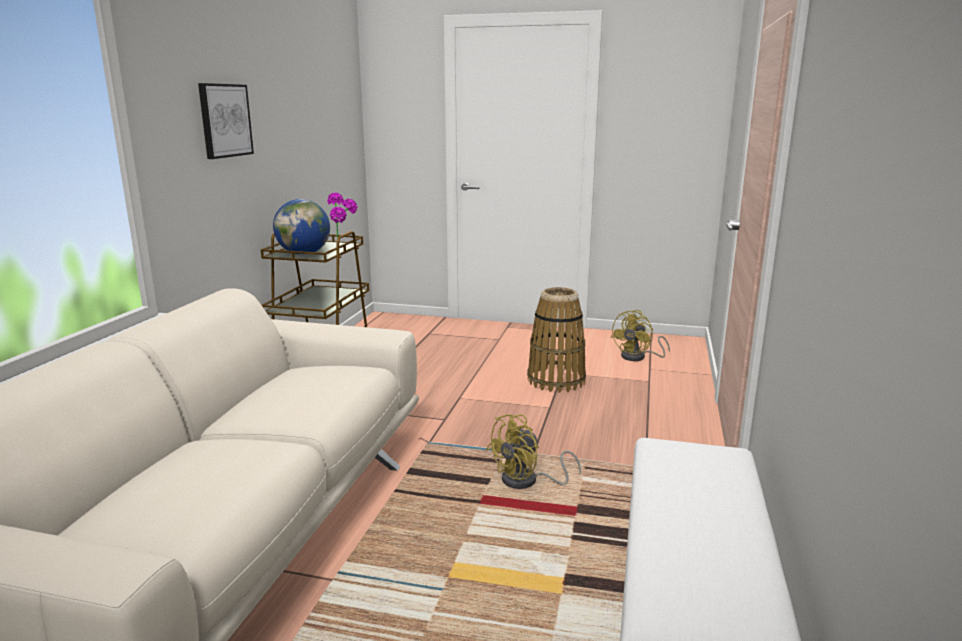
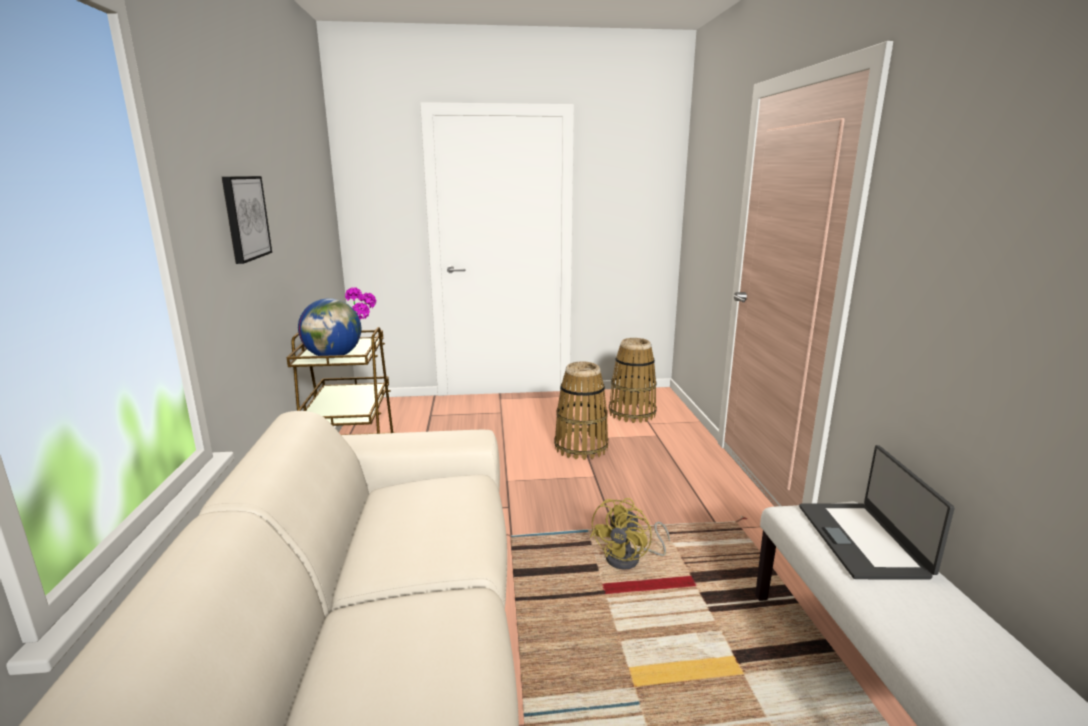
camera: 20 degrees left, 0 degrees up
(638, 357) = (632, 413): yellow fan -> basket
(705, 477) = (863, 540): none -> laptop

